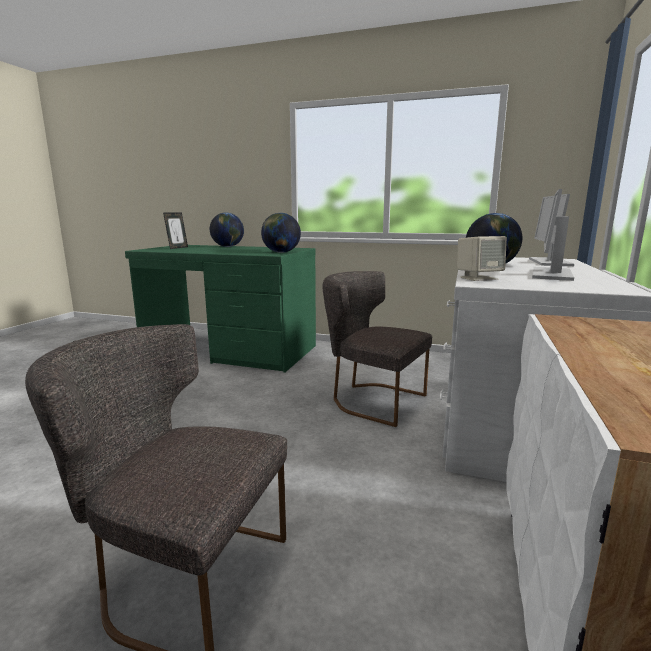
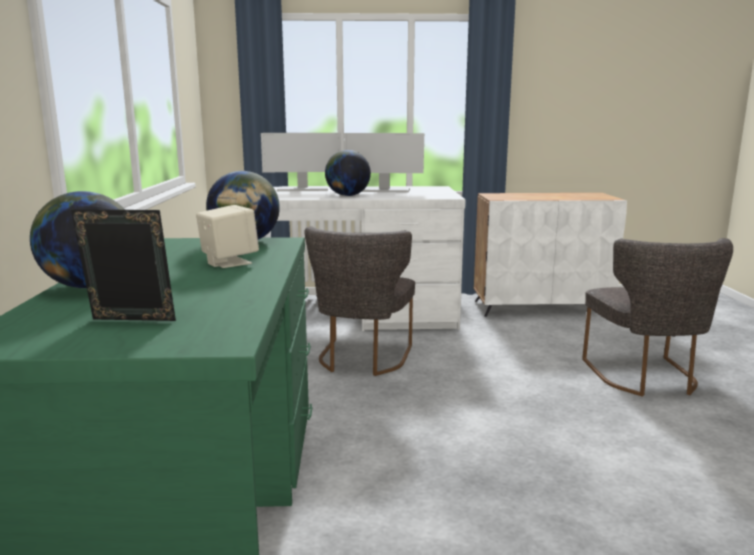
camera: 110 degrees left, 0 degrees up
(478, 278) = (424, 197): beige speaker -> beige speaker (229, 262)

